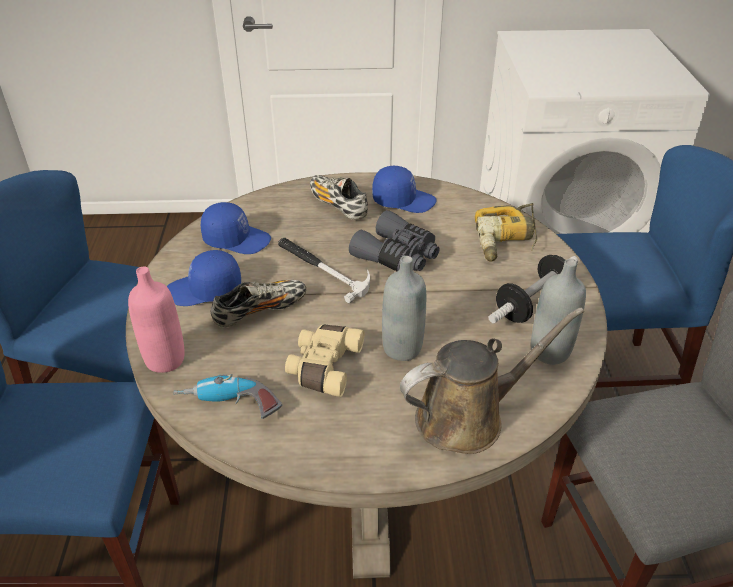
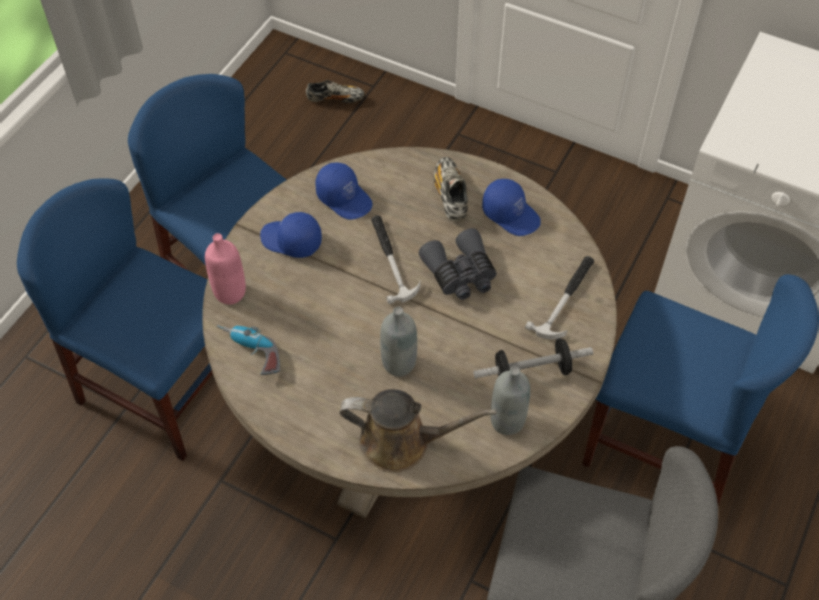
camera: 30 degrees right, 15 degrees up
(260, 311) = (319, 279): shoe -> shoe (335, 99)
(323, 366) = (332, 351): beige binoculars -> none
(506, 240) = (566, 299): power drill -> hammer

